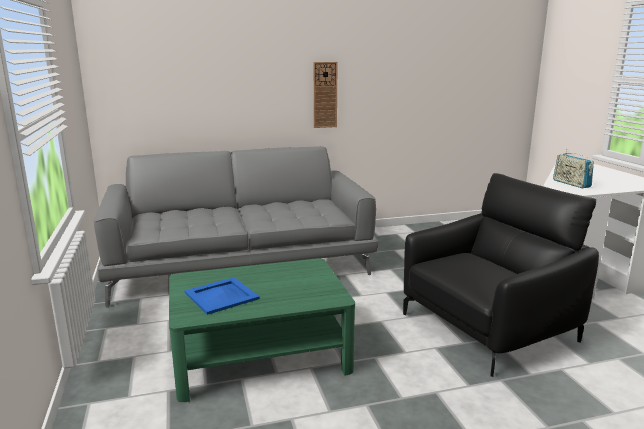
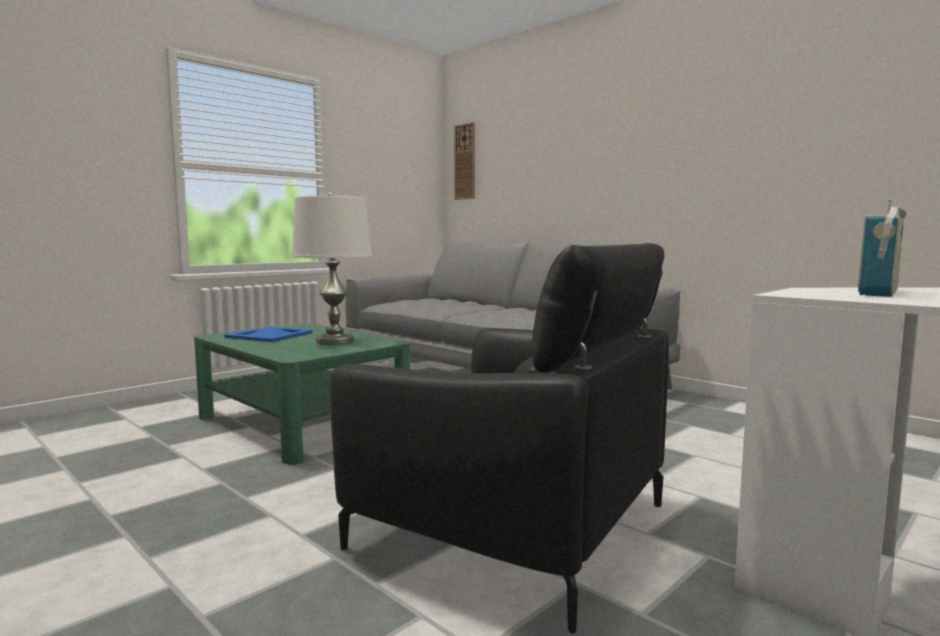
camera: 60 degrees right, 10 degrees down
(288, 278) = (335, 341): none -> white table lamp
(325, 95) = (672, 172): wall clock -> wall clock (465, 162)

